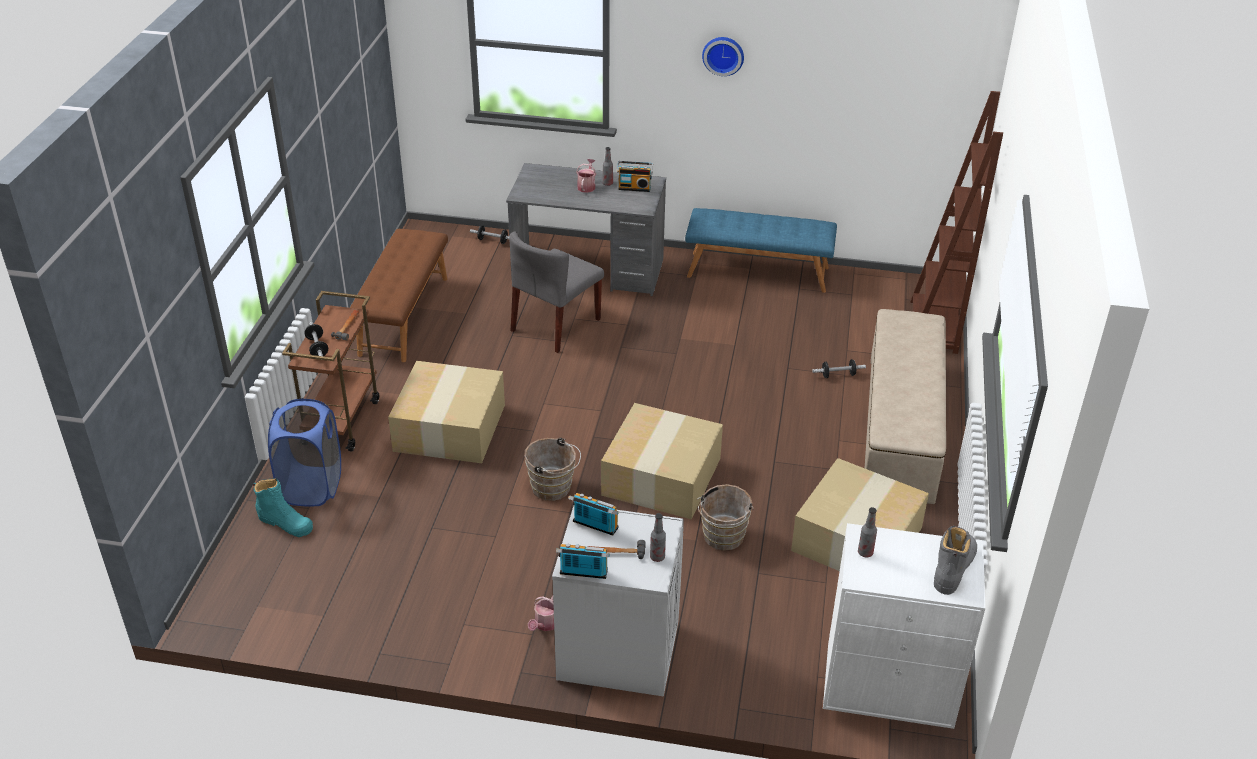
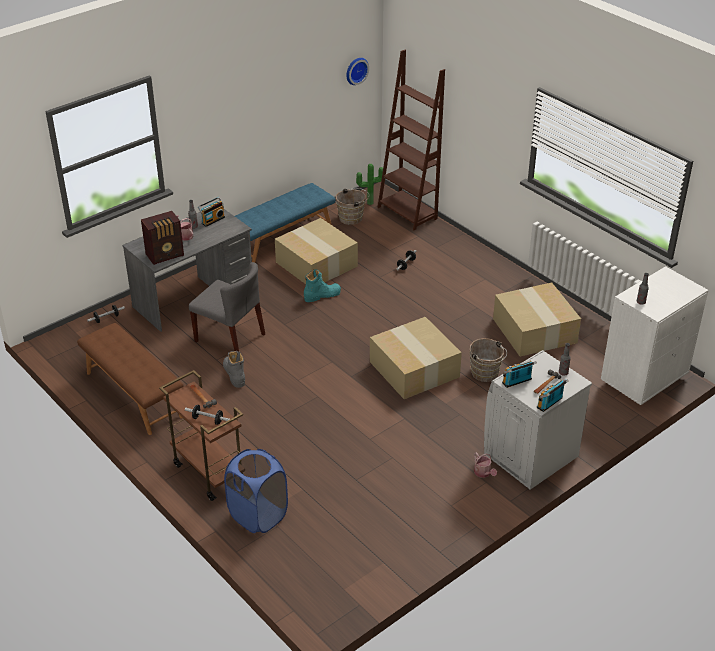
camera: 50 degrees left, 0 degrees up
(285, 523) = (279, 543): turquoise boot -> turquoise boot (322, 295)
(448, 426) = (272, 428): cardboard box -> cardboard box (315, 264)
(540, 192) = (165, 255): none -> radio
(554, 488) = (378, 414): brown bucket -> brown bucket (352, 218)
(555, 325) = (230, 338): grey chair -> grey chair turned 45 degrees counterclockwise
(723, 55) = (230, 101): wall clock -> wall clock (355, 70)
(901, 426) = (470, 268): beige bench -> none
(911, 291) = (370, 202): none -> potted plant
(953, 568) = (675, 283): grey boot -> grey boot (234, 374)

